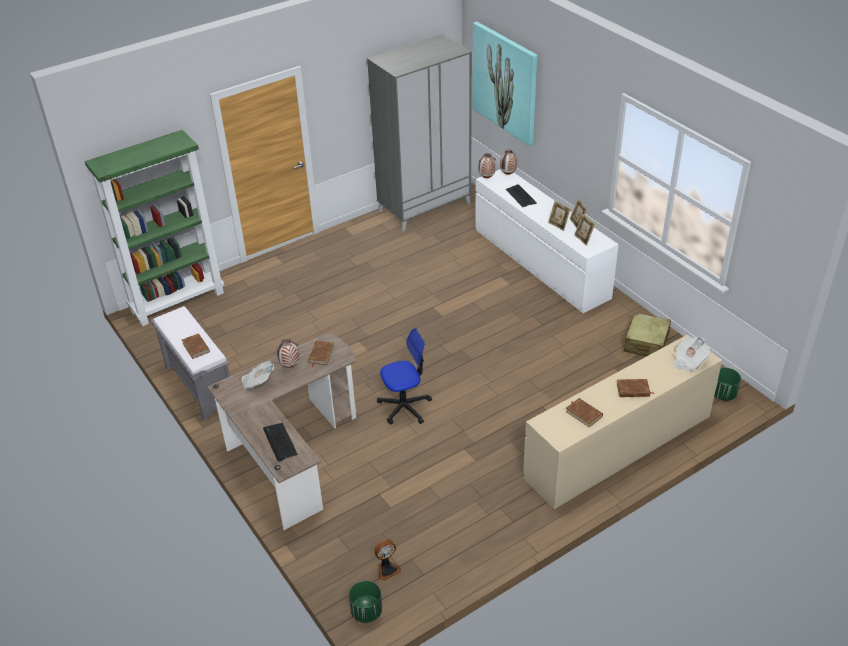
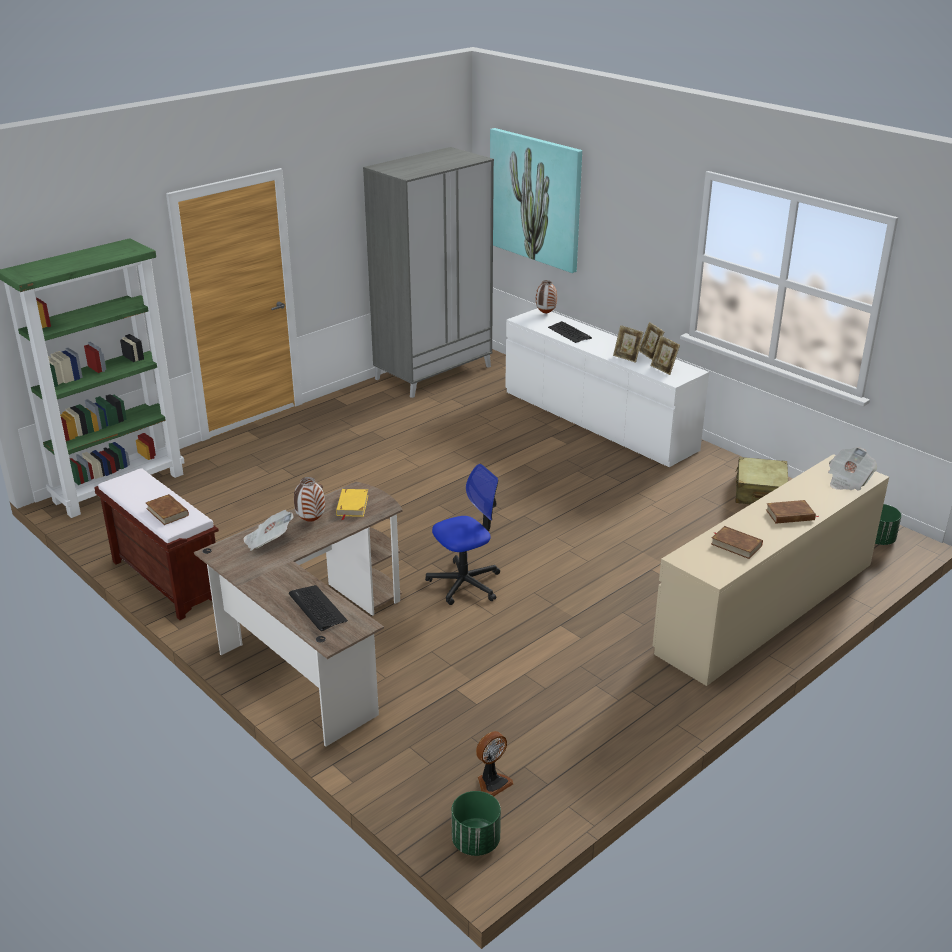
camera: 10 degrees left, 10 degrees down
(199, 385) = (165, 580): grey bench -> brown bench
(321, 355) = (352, 505): brown book -> yellow book
(486, 178) = (520, 318): vase -> none

